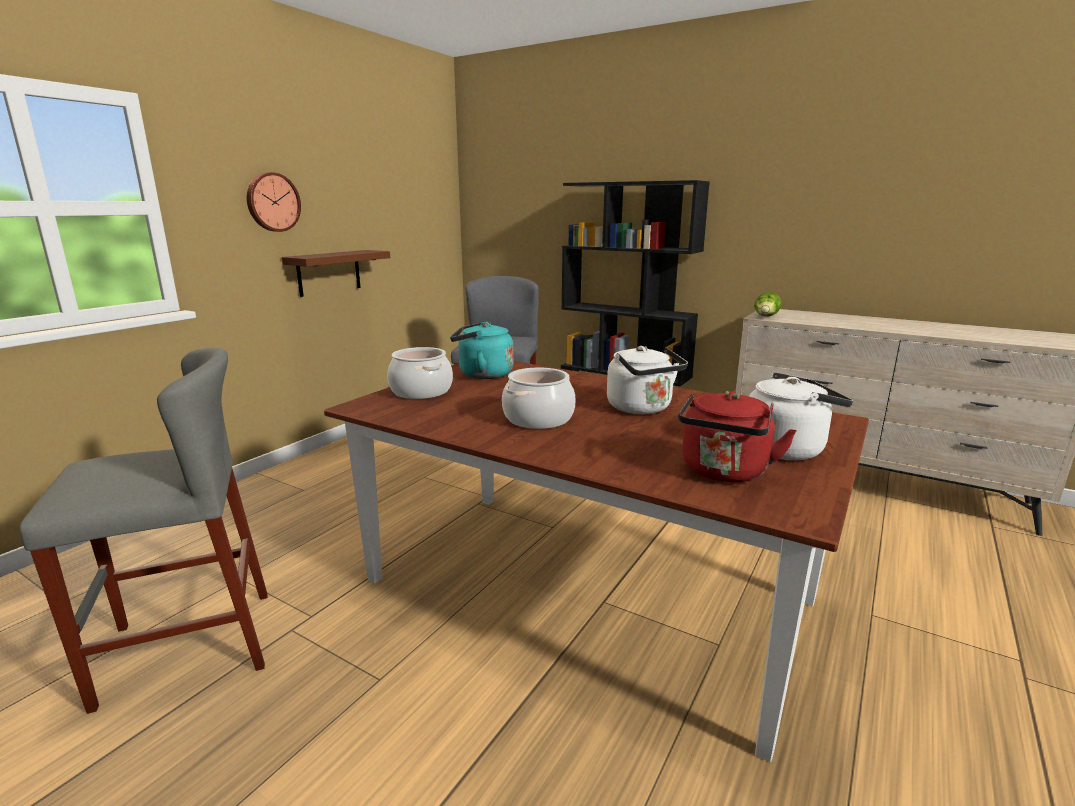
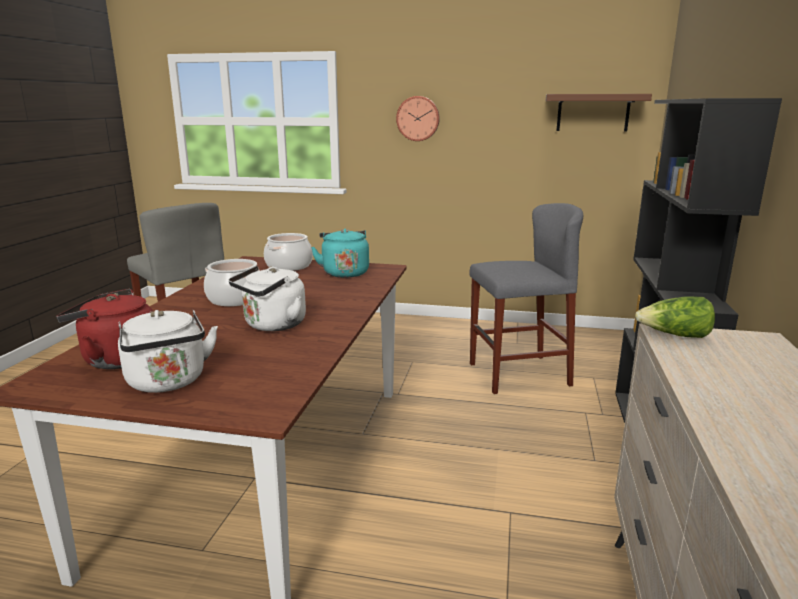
camera: 70 degrees right, 0 degrees up
(329, 272) = (462, 178): brown shelf -> brown shelf (593, 112)

